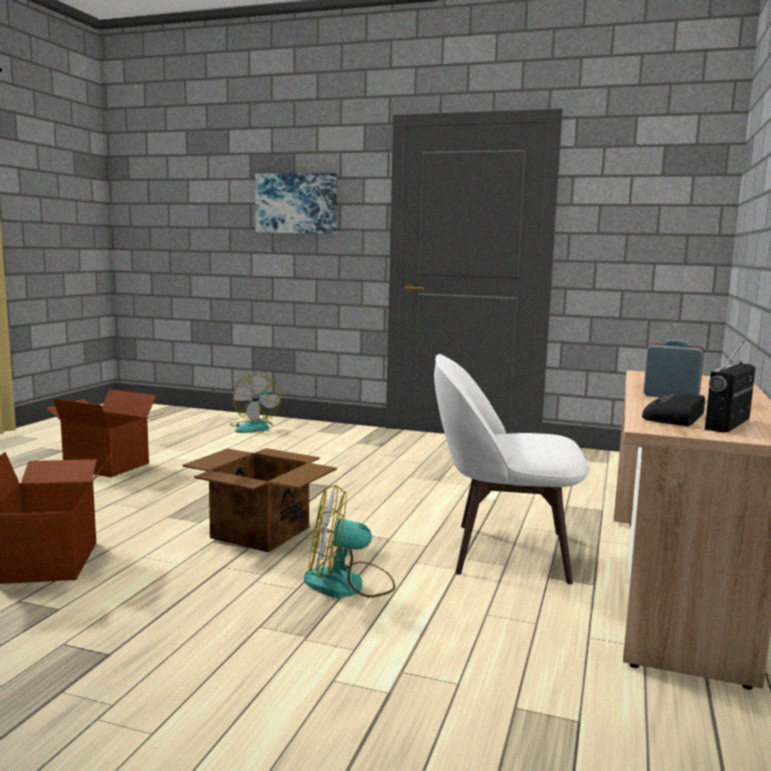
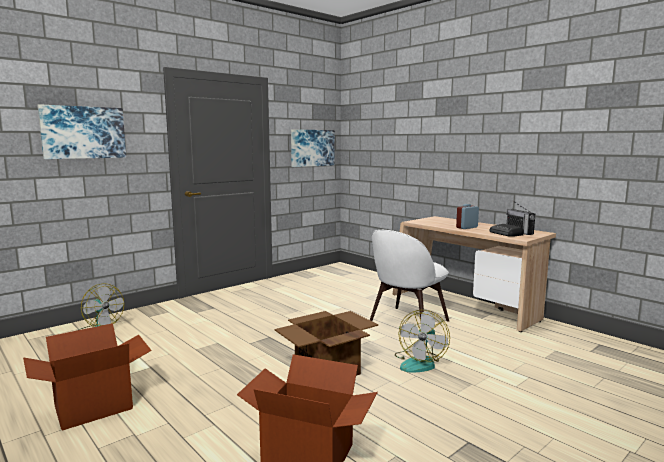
camera: 60 degrees left, 0 degrees up
(653, 229) = (312, 148): none -> picture

